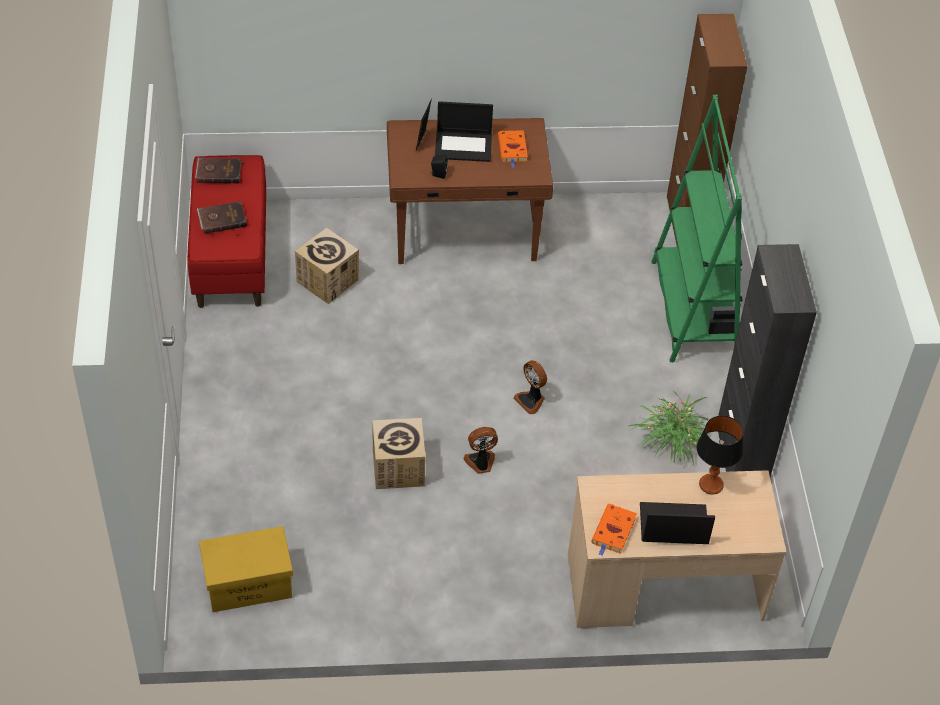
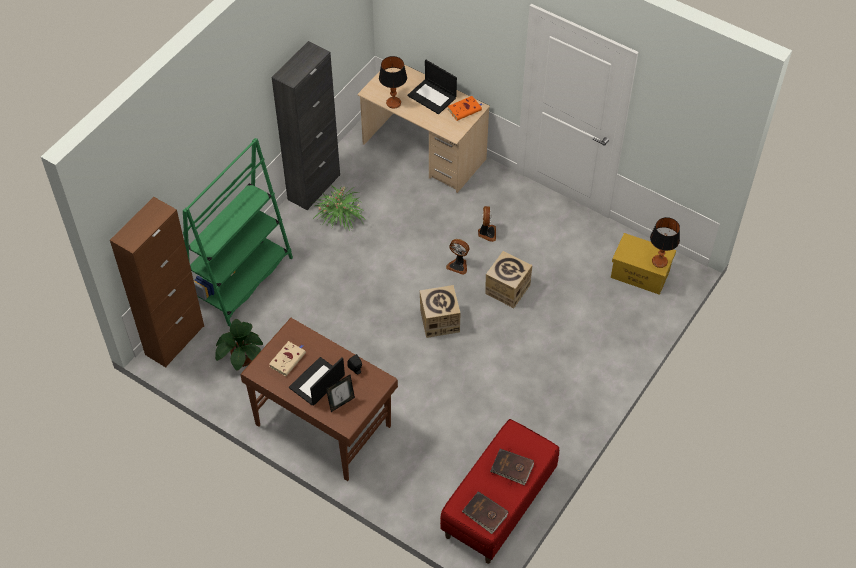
camera: 140 degrees left, 5 degrees up
(218, 556) = (659, 261): none -> table lamp
(328, 281) = (448, 442): cardboard box -> cardboard box (439, 321)
(464, 146) = (317, 382): laptop -> laptop turned 90 degrees counterclockwise
(512, 150) = (288, 359): orange book -> beige book
(531, 400) = (395, 283): fan -> fan (486, 233)
(604, 241) = (242, 359): none -> potted plant

